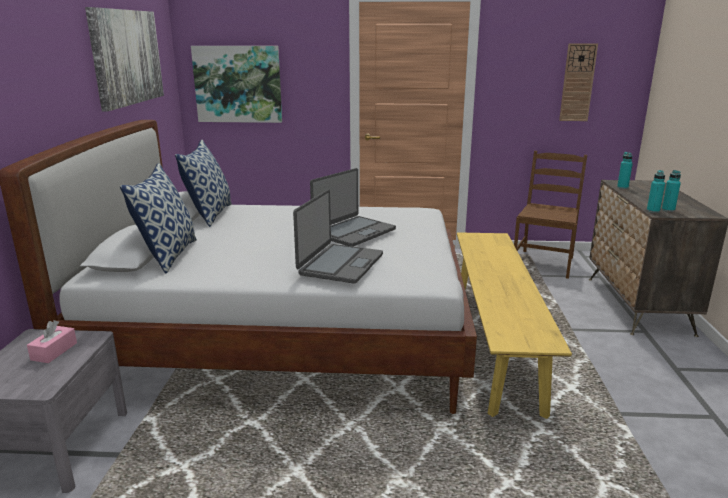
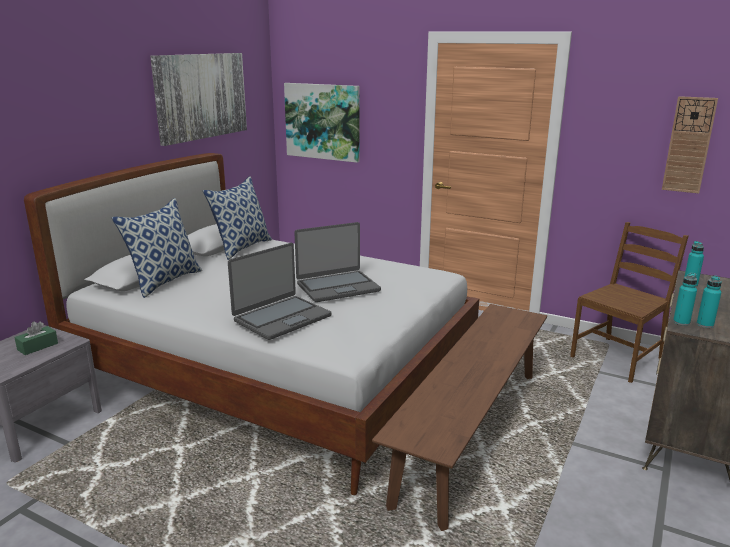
camera: 25 degrees right, 0 degrees up
(54, 351) = (37, 346): pink tissue box -> green tissue box
(495, 341) = (470, 432): yellow bench -> brown bench

